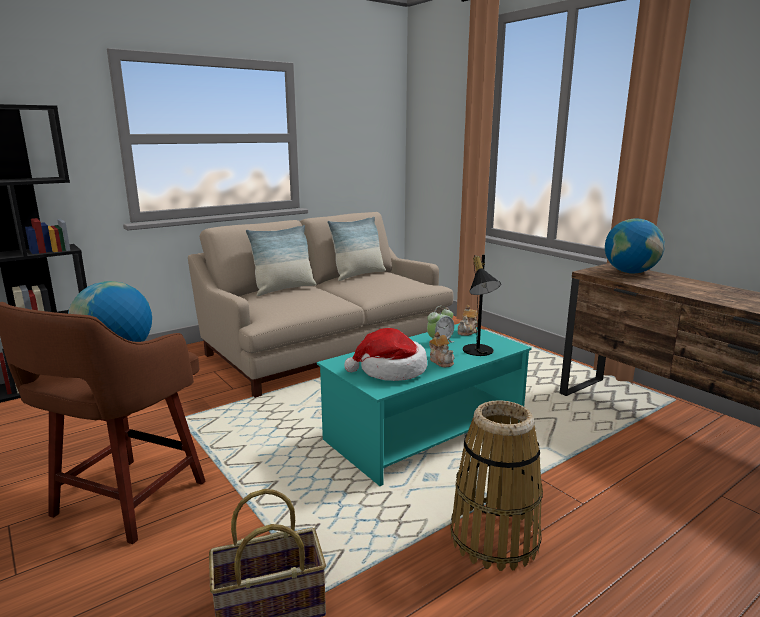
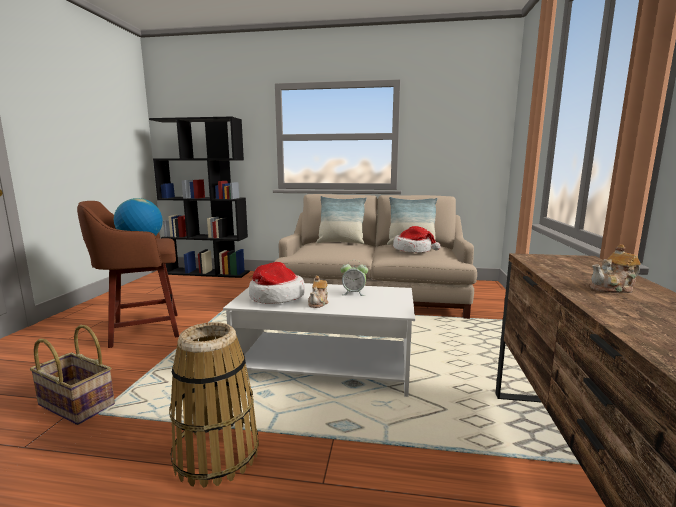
camera: 45 degrees right, 5 degrees down
(383, 282) = (413, 250): none -> hat
(426, 431) = (326, 367): turquoise coffee table -> white coffee table
(467, 331) = (394, 293): teapot -> teapot (613, 288)
(478, 352) = (360, 307): black table lamp -> none
(630, 272) = (582, 265): globe -> none

